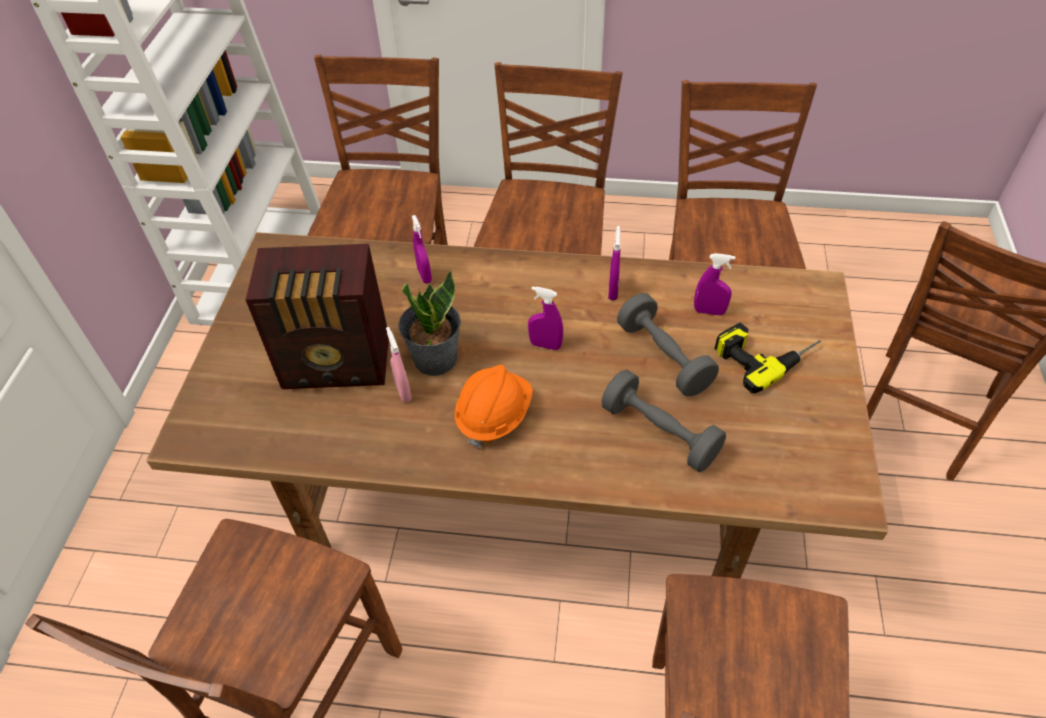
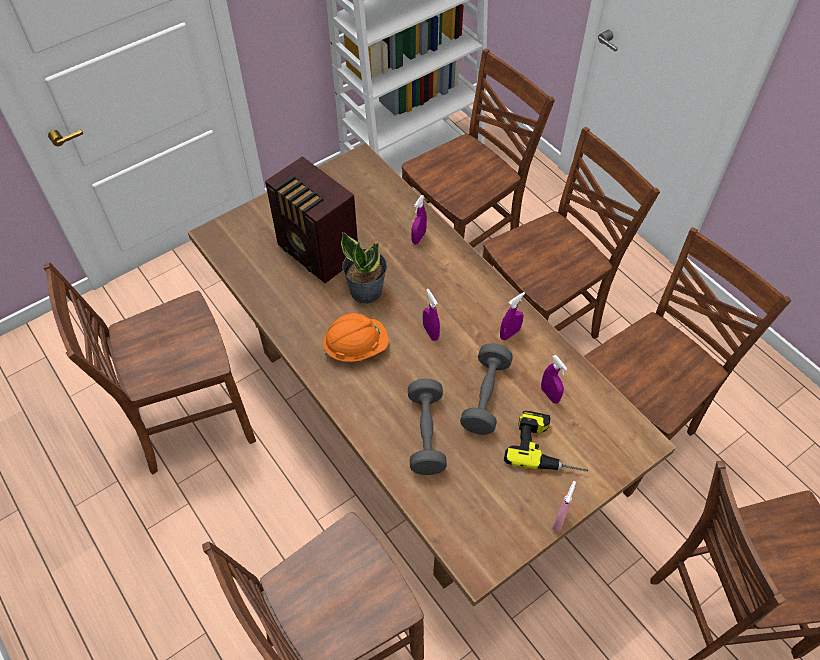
camera: 45 degrees right, 5 degrees up
(403, 391) = (330, 295): pink spray bottle -> pink spray bottle (559, 520)

